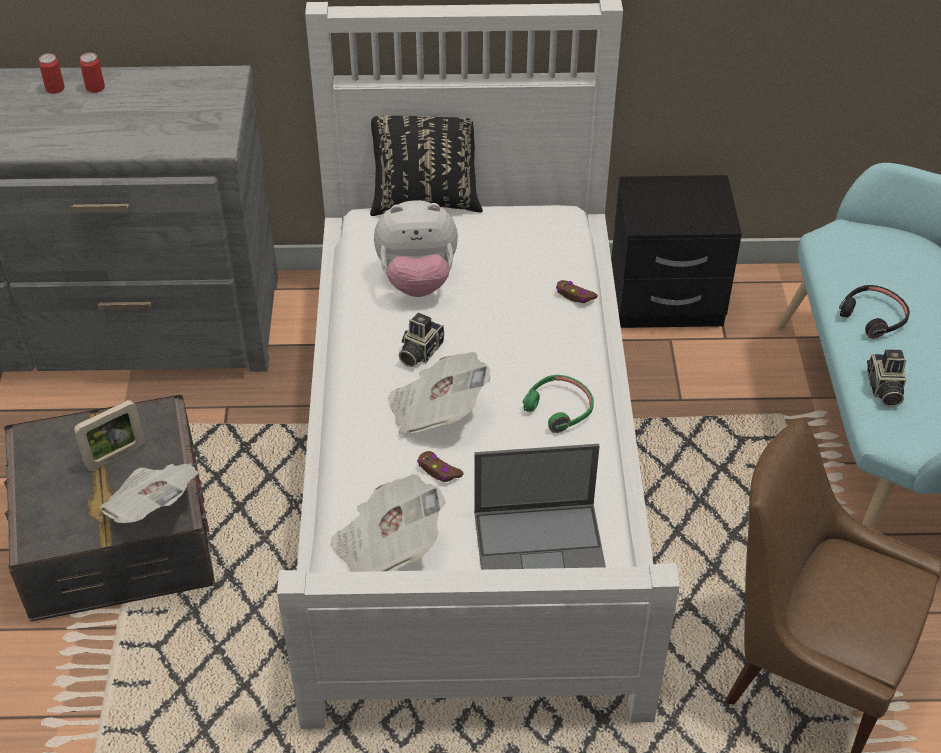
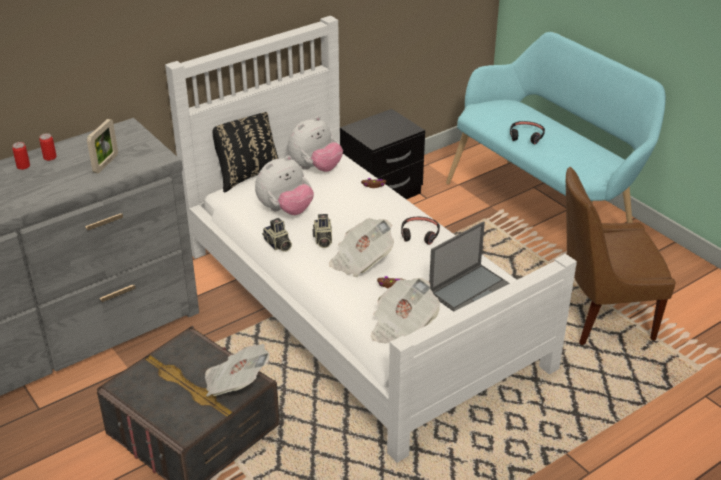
camera: 35 degrees left, 10 degrees down
(116, 456) = (186, 371): picture frame -> picture frame (106, 164)
(524, 230) = (315, 168): none -> plush toy
(559, 408) = (419, 234): green headphones -> black headphones
(883, 389) = (561, 161): camera -> camera (277, 245)

